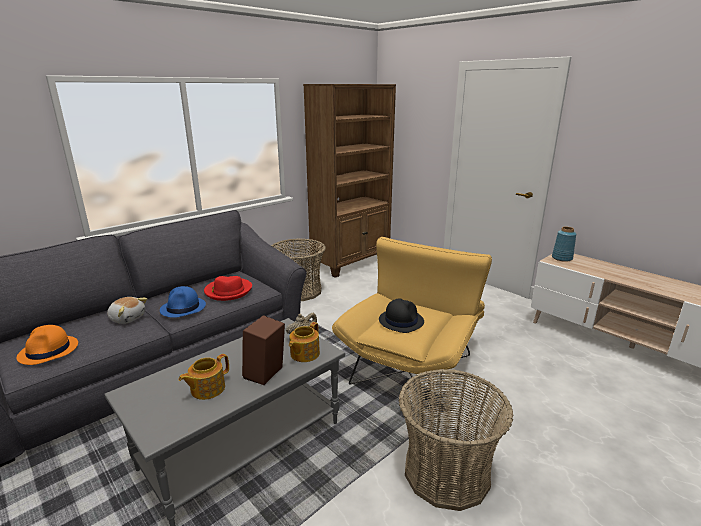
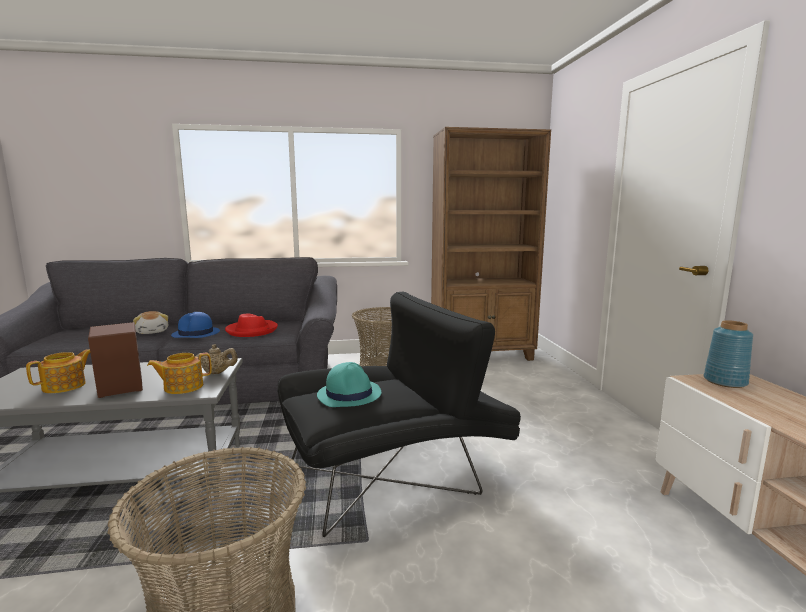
camera: 35 degrees right, 10 degrees down
(49, 351) = (70, 337): orange hat -> none
(207, 389) = (65, 386): teapot -> teapot turned 135 degrees clockwise
(401, 321) = (349, 394): black hat -> turquoise hat
(413, 362) = (395, 473): yellow armchair -> black armchair

